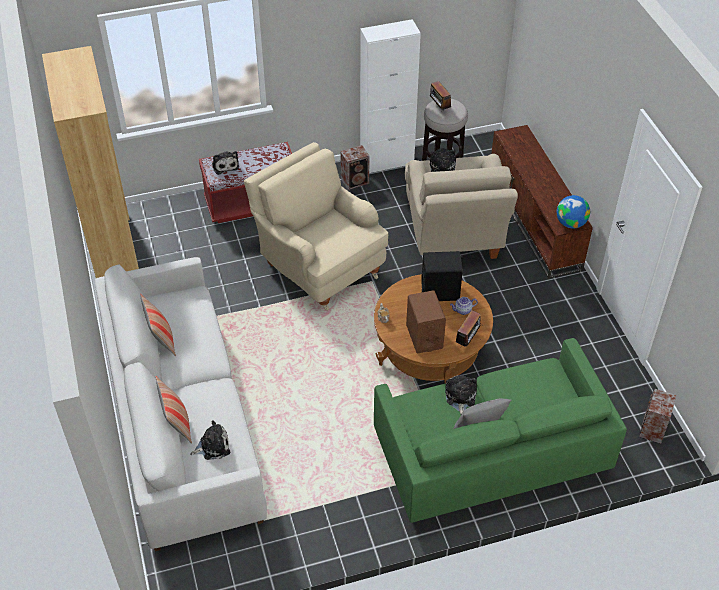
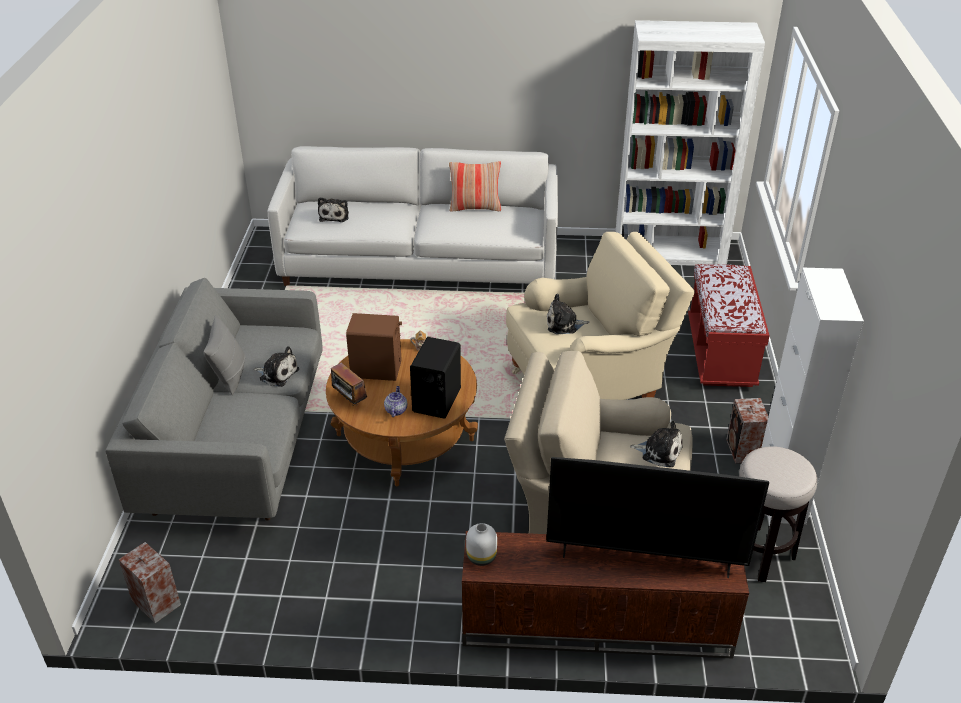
camera: 110 degrees right, 10 degrees down
(114, 251) = (669, 253): brown bookcase -> white bookcase
(177, 424) = (372, 203): pillow -> none
(225, 165) = (727, 277): plush toy -> plush toy (564, 324)
(439, 108) = (784, 460): radio -> none
(489, 457) = (236, 441): green sofa -> grey sofa
(529, 162) = (645, 558): none -> television
(570, 223) = (482, 556): globe -> white vase

